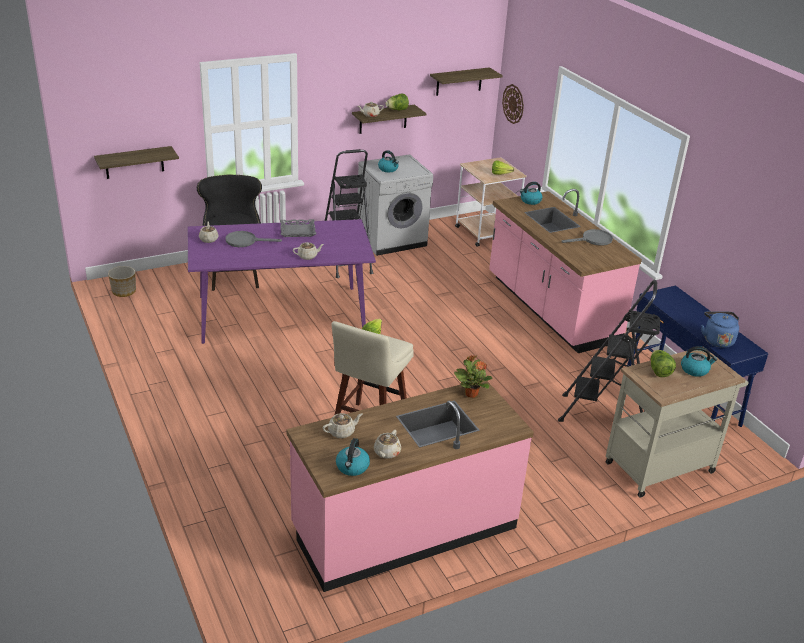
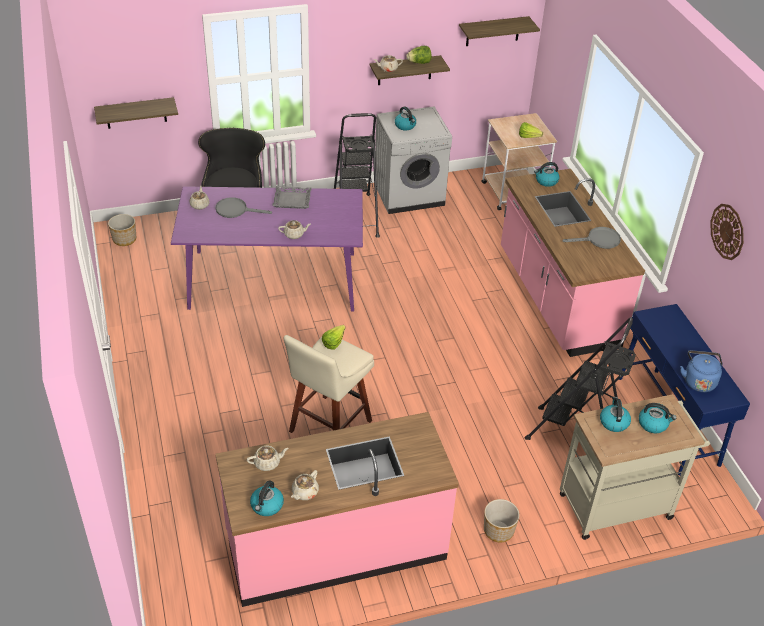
camera: 10 degrees right, 10 degrees up
(471, 393) = (408, 430): potted plant -> none
(513, 104) = (551, 59): wall clock -> wall clock (727, 231)
(558, 498) = (498, 531): none -> planter
(659, 371) = (613, 422): lettuce -> kettle

